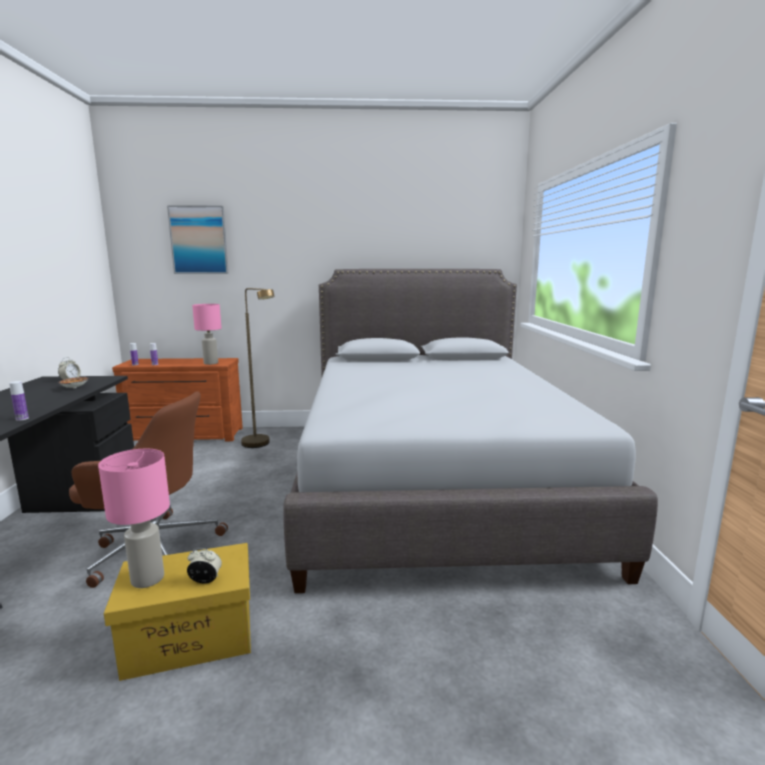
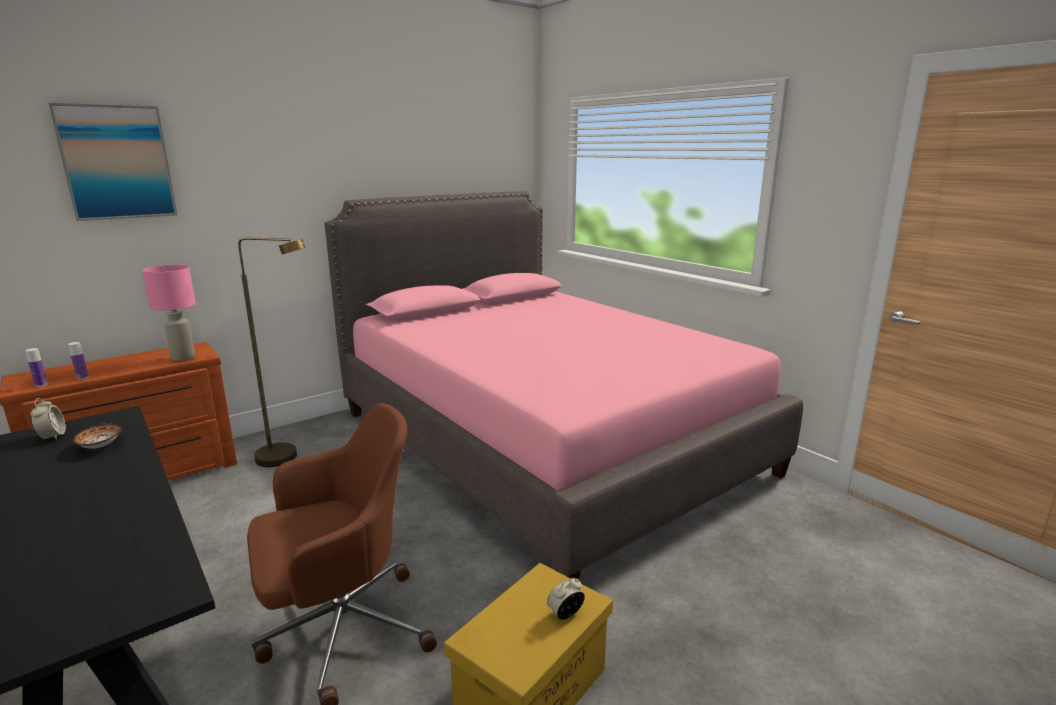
camera: 35 degrees left, 5 degrees up
(22, 419) = (155, 515): bottle -> none
(146, 579) = (506, 644): pink table lamp -> none
(433, 481) = (544, 441): grey bed -> pink bed

